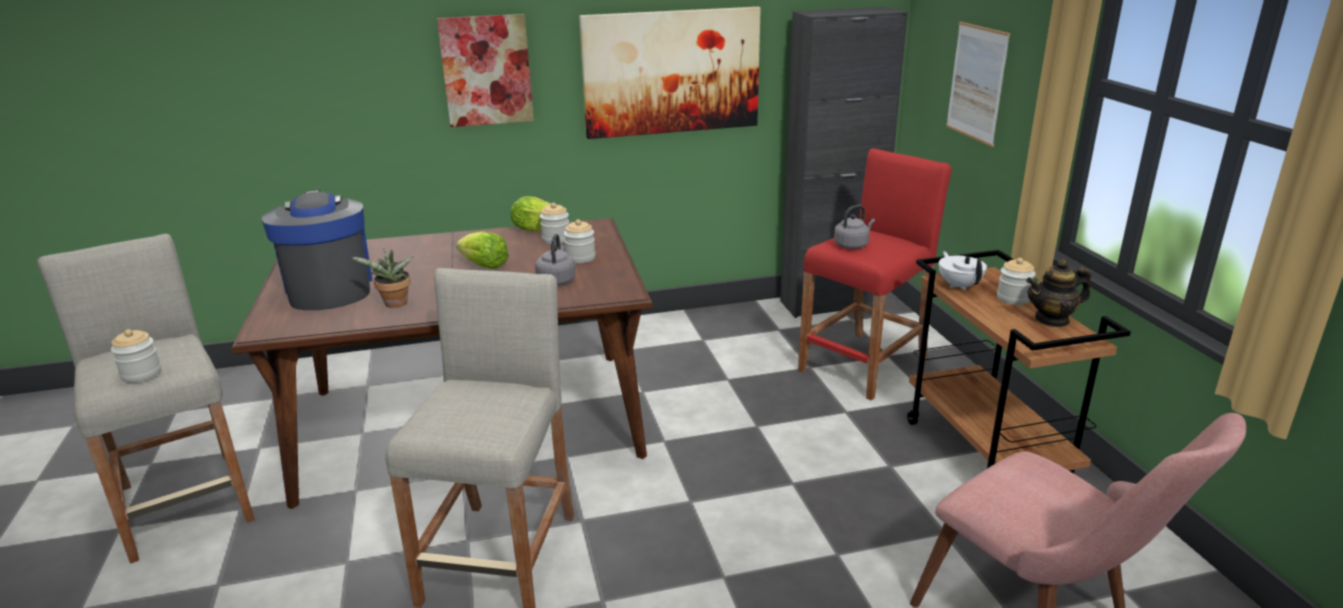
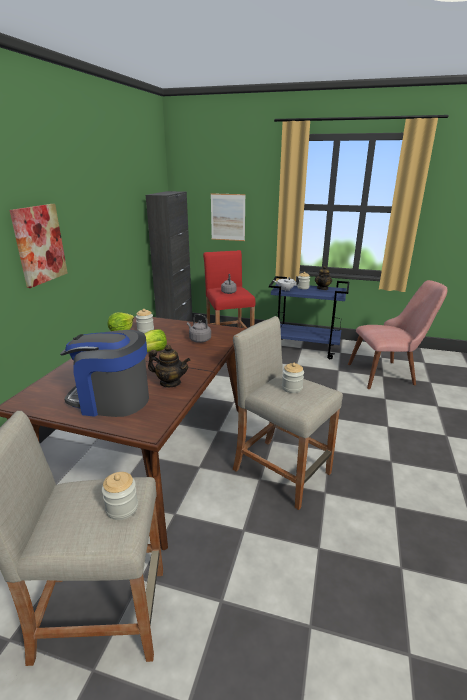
camera: 60 degrees left, 0 degrees up
(394, 305) = (170, 383): potted plant -> teapot
(580, 258) = (179, 330): jar -> jar (292, 388)
(671, 72) = (111, 232): picture -> none
(988, 455) = (305, 348): brown cart -> blue cart

